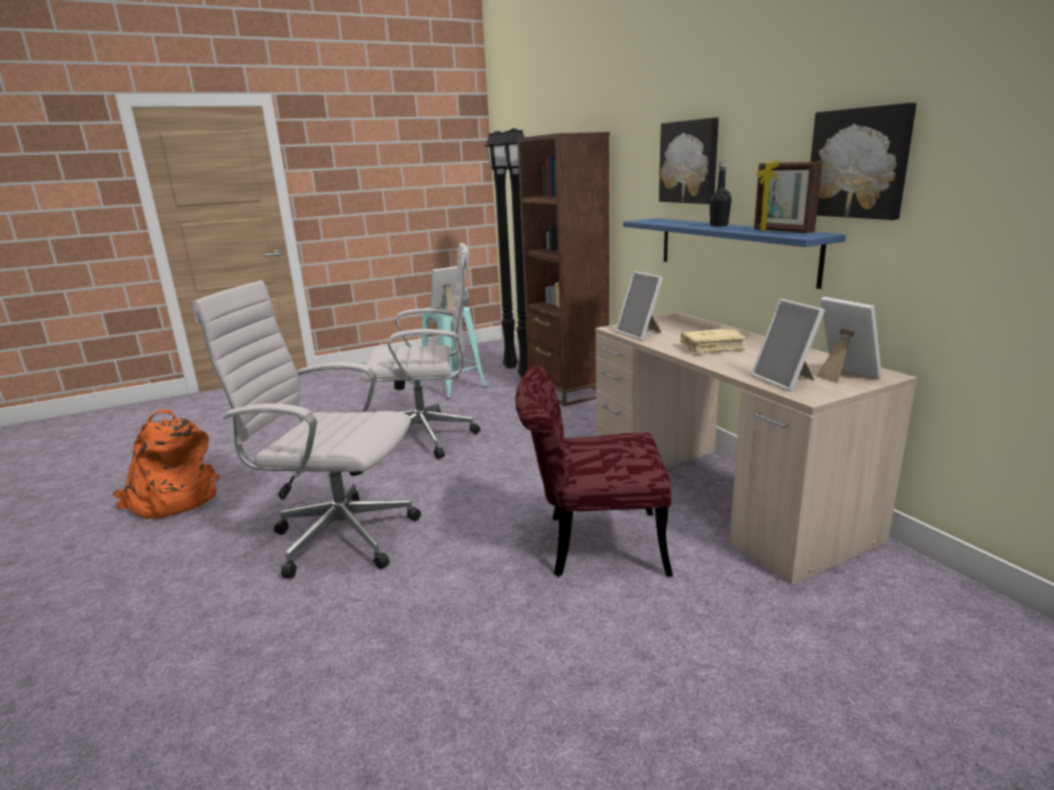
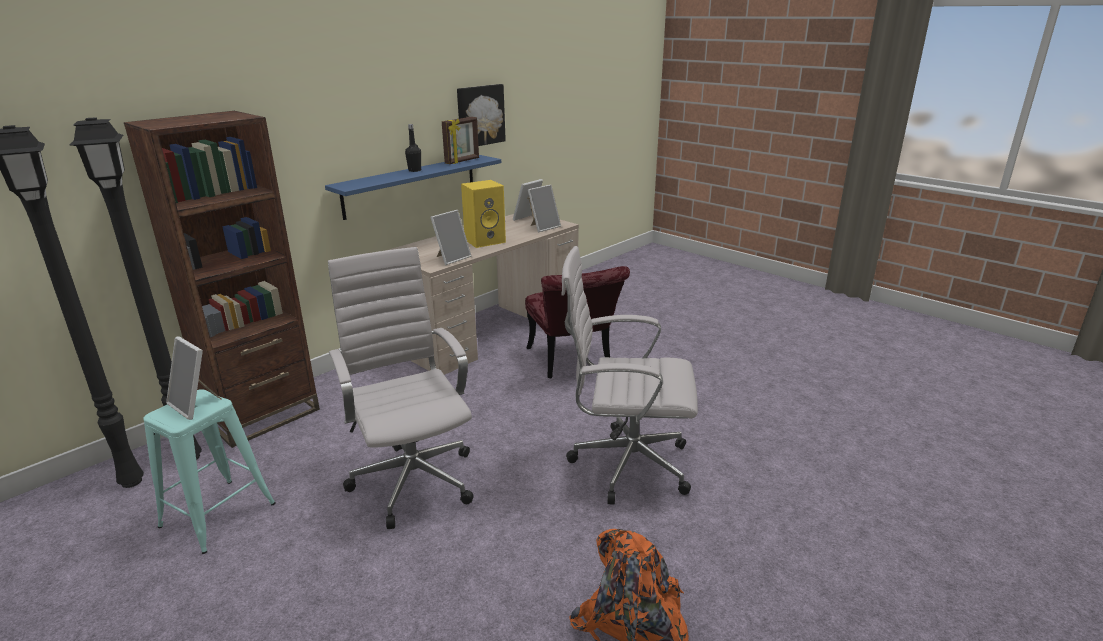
camera: 110 degrees left, 5 degrees up
(338, 536) = (624, 464): white office chair -> white office chair turned 105 degrees clockwise
(690, 162) = (357, 129): picture -> none
(712, 348) = (485, 240): beige book -> yellow speaker

